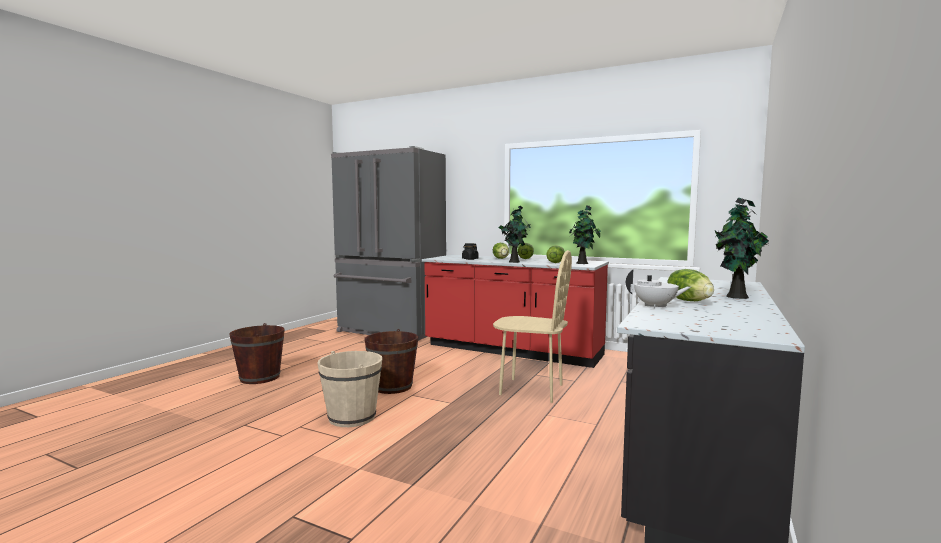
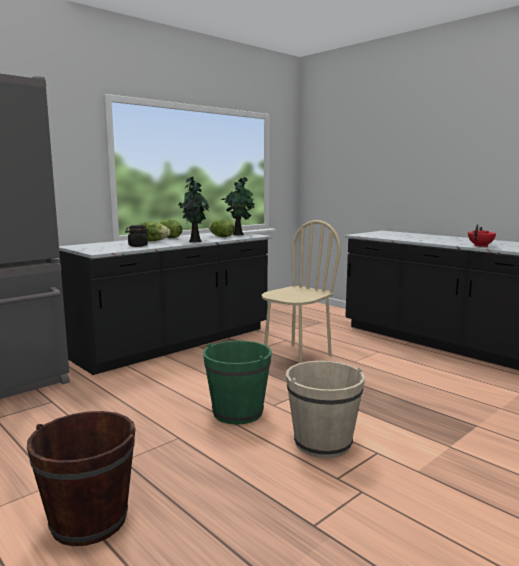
camera: 70 degrees left, 5 degrees up
(392, 386) = (237, 412): brown bucket -> green bucket
(512, 350) = (176, 344): red counter -> black counter
(655, 306) = (481, 246): white teapot -> red teapot
(689, 301) = (459, 242): lettuce -> none
(737, 297) = (444, 237): potted plant -> none

